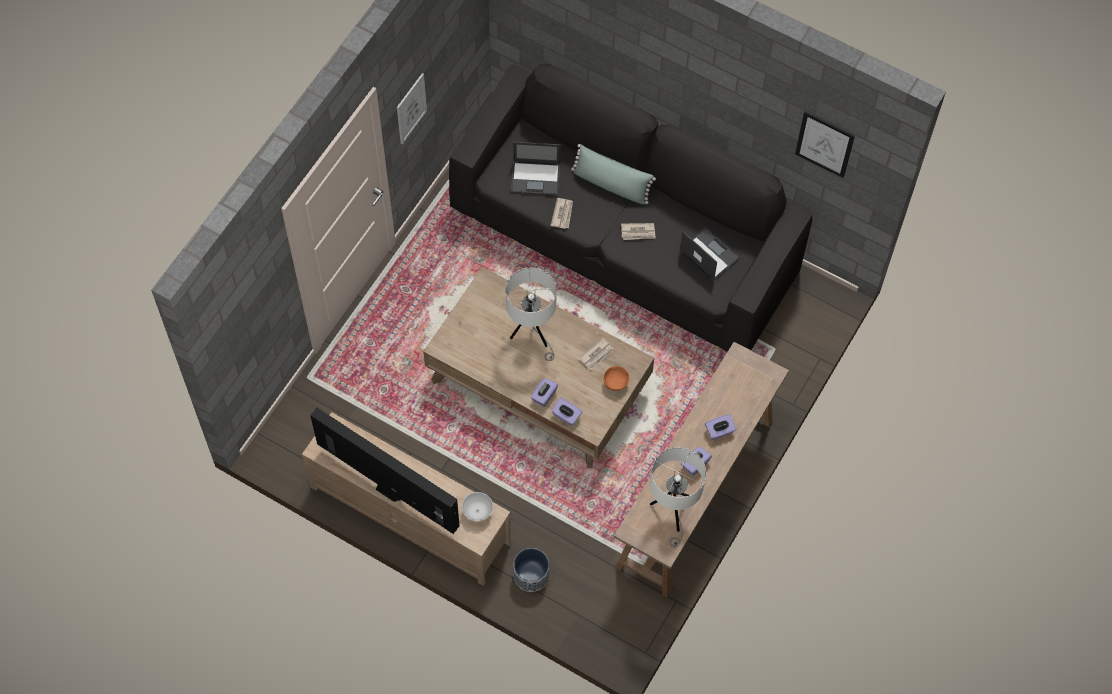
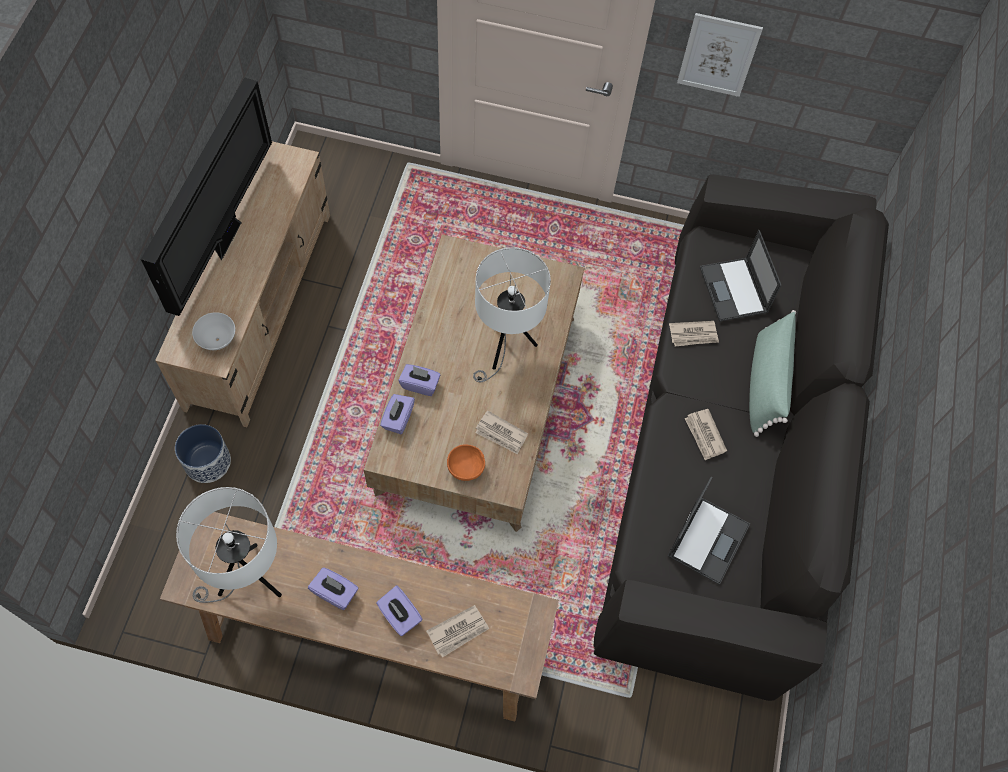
camera: 70 degrees right, 0 degrees up
(738, 401) = (458, 631): none -> newspaper
(824, 144) = (908, 607): picture -> none

